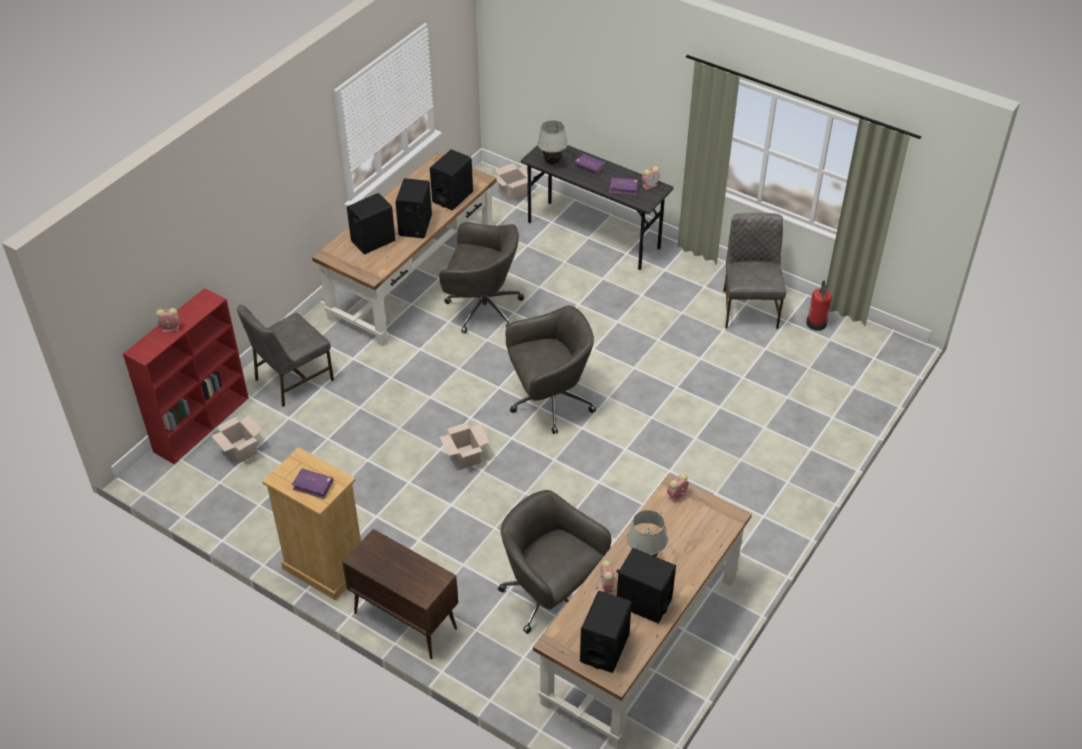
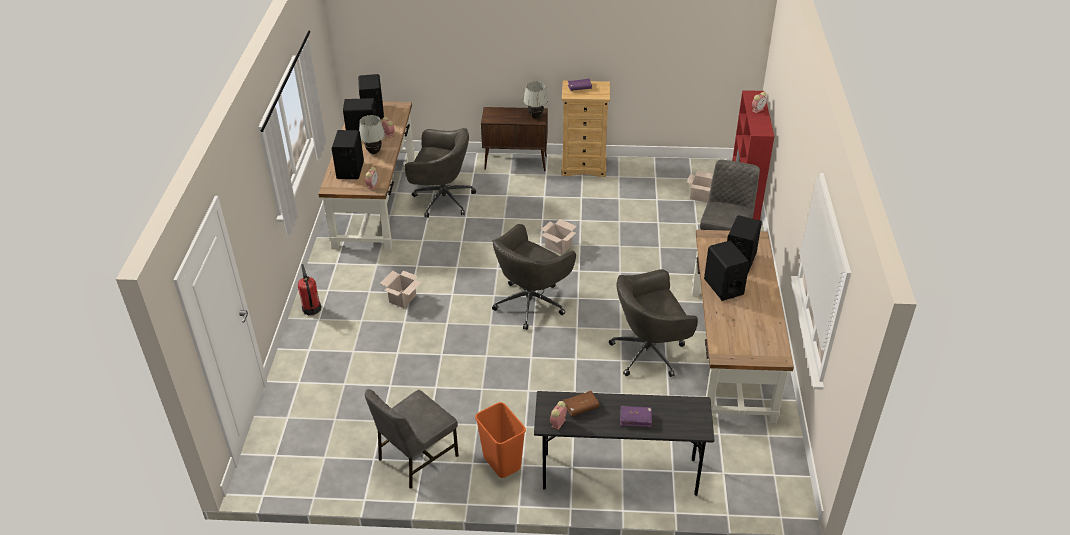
camera: 150 degrees right, 5 degrees down
(452, 197) = (725, 326): black speaker -> black speaker (350, 170)
(513, 192) = (743, 490): cardboard box -> cardboard box (402, 299)
(552, 162) = (677, 408): white table lamp -> white table lamp (535, 116)
(623, 189) = (581, 407): purple book -> brown book
(679, 277) = (502, 462): none -> orange trash can
(749, 308) = (416, 457): grey chair -> grey chair turned 75 degrees clockwise
(816, 323) = (343, 470): fire extinguisher -> fire extinguisher (311, 309)

